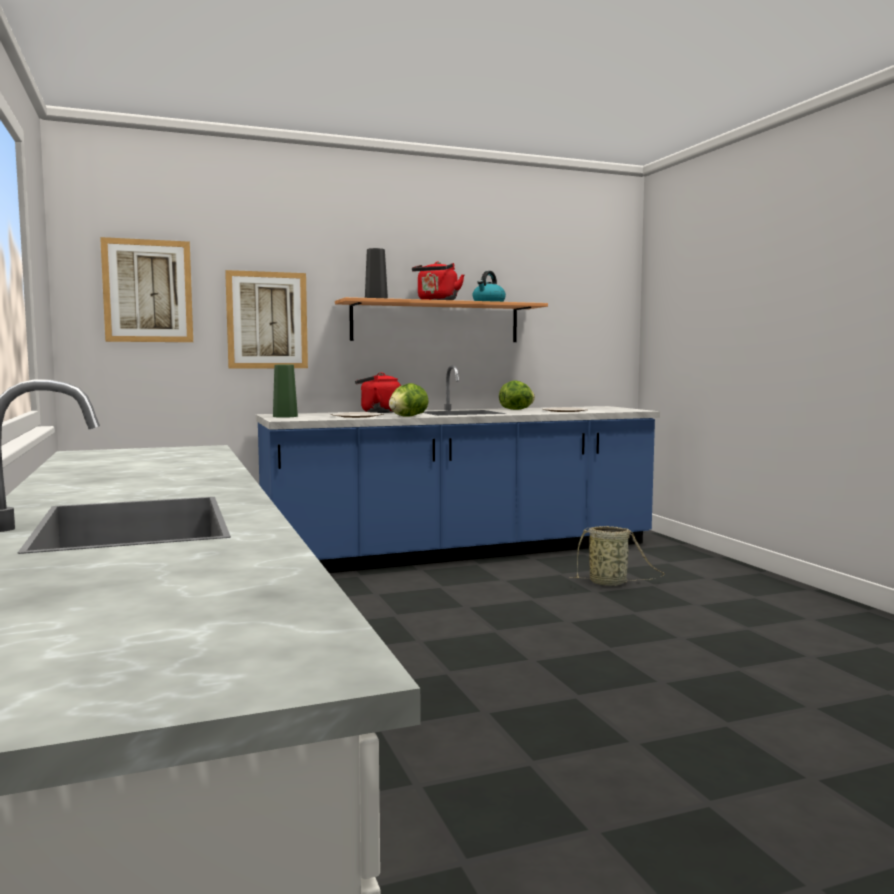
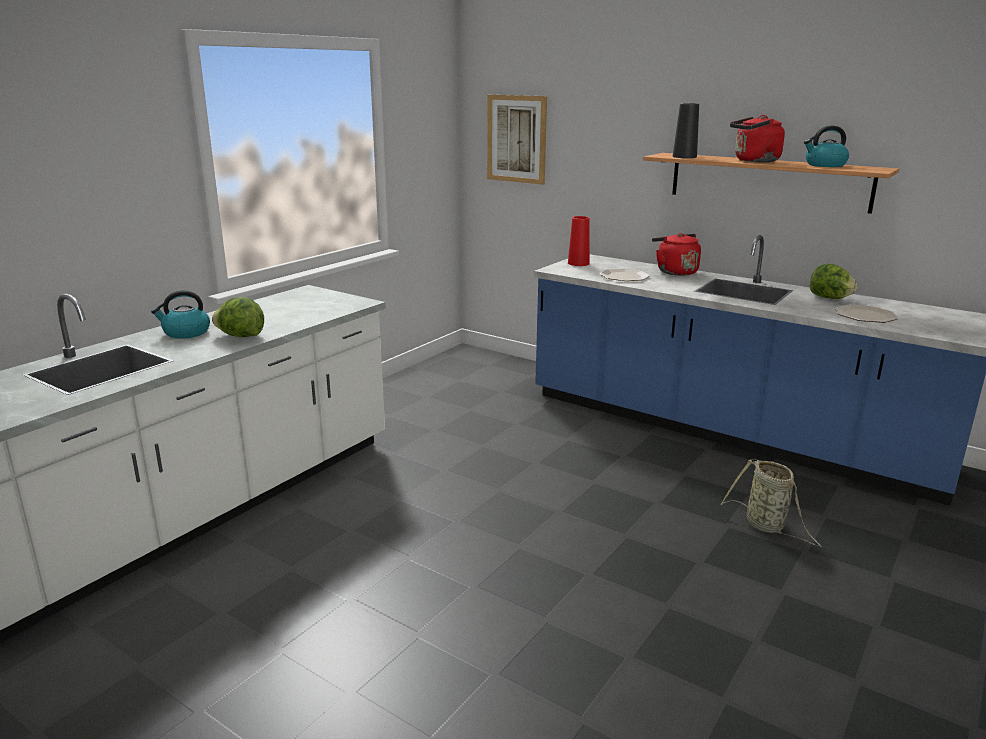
camera: 55 degrees right, 15 degrees up
(96, 487) = (186, 333): none -> kettle
(267, 320) = (601, 169): picture -> none
(285, 416) = (578, 263): green vase -> red vase
(407, 416) = (659, 287): lettuce -> lettuce (241, 336)

